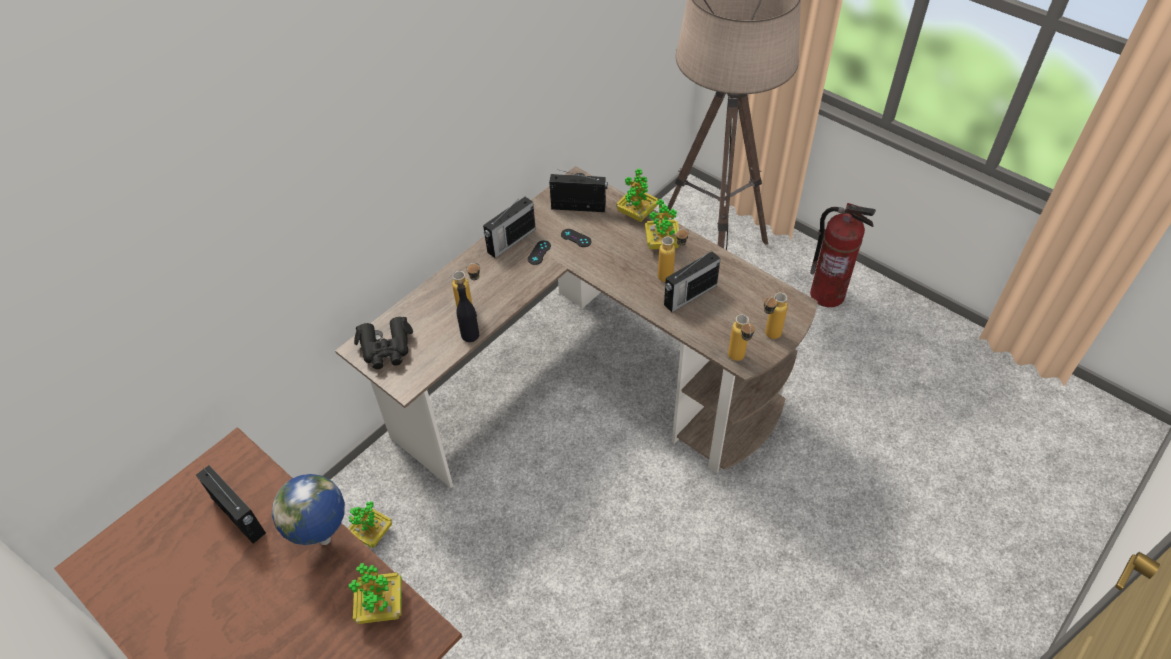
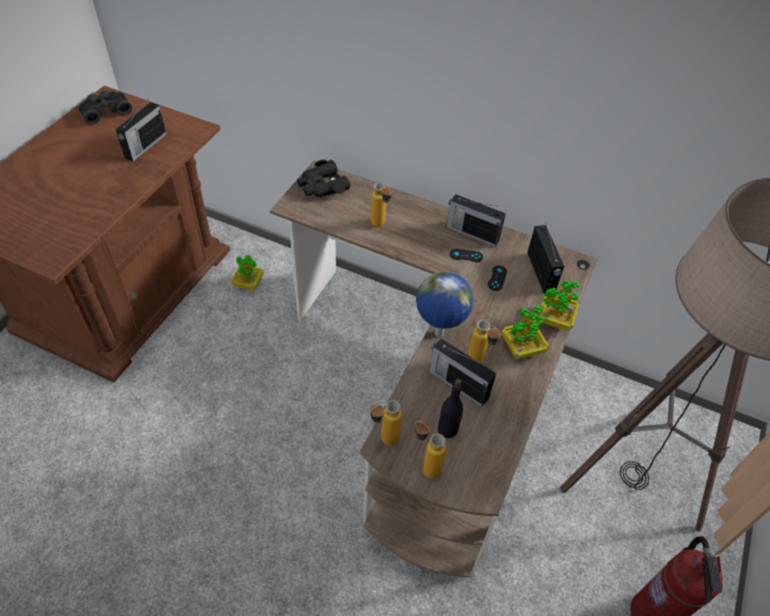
camera: 70 degrees right, 0 degrees up
(127, 566) = (105, 111): none -> black binoculars
(326, 540) = (128, 191): globe -> globe (438, 334)
(381, 605) = (76, 231): potted plant -> none
(470, 335) = (352, 231): black bottle -> black bottle (448, 429)

